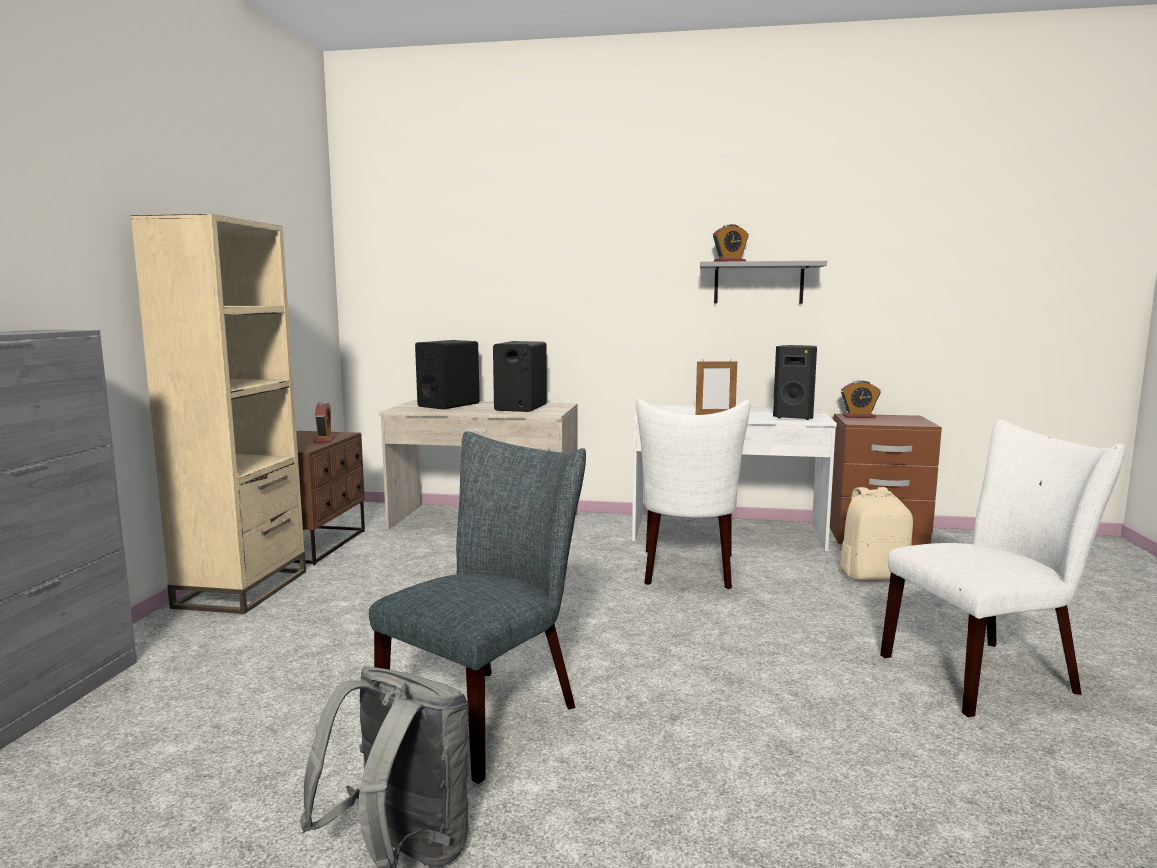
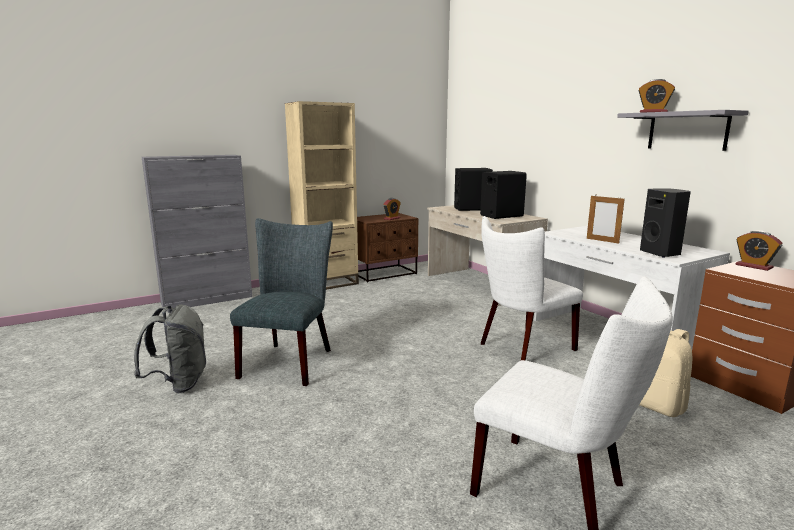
camera: 50 degrees right, 5 degrees up
(489, 713) = (290, 360): grey chair -> grey chair turned 75 degrees counterclockwise

